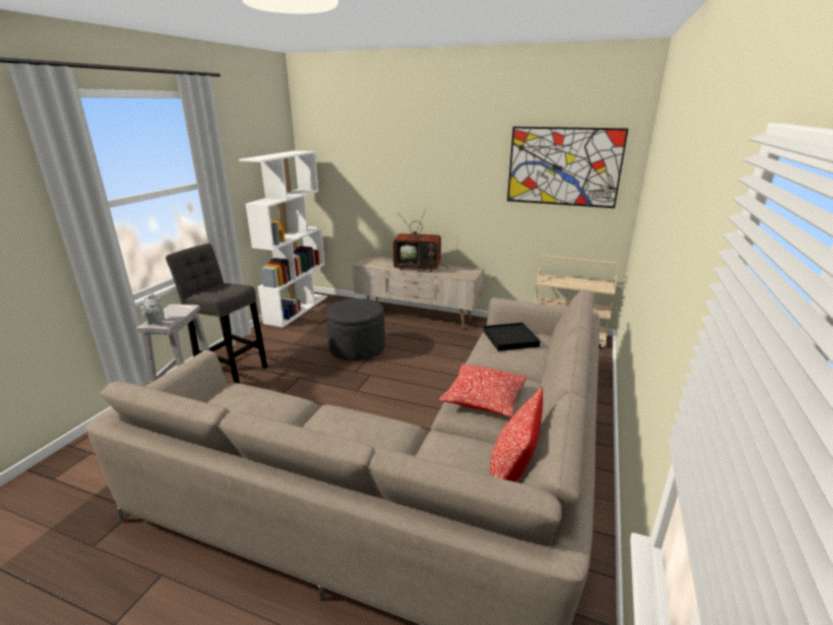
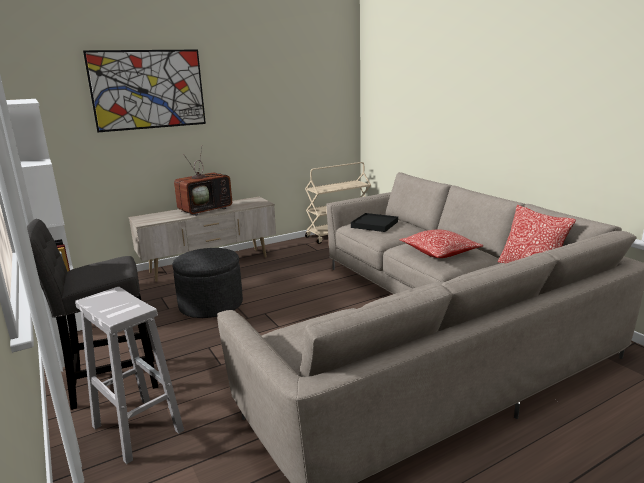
camera: 50 degrees left, 5 degrees down
(155, 322) = (118, 313): grey teapot -> none
(563, 167) = (308, 91): picture -> picture (148, 89)

